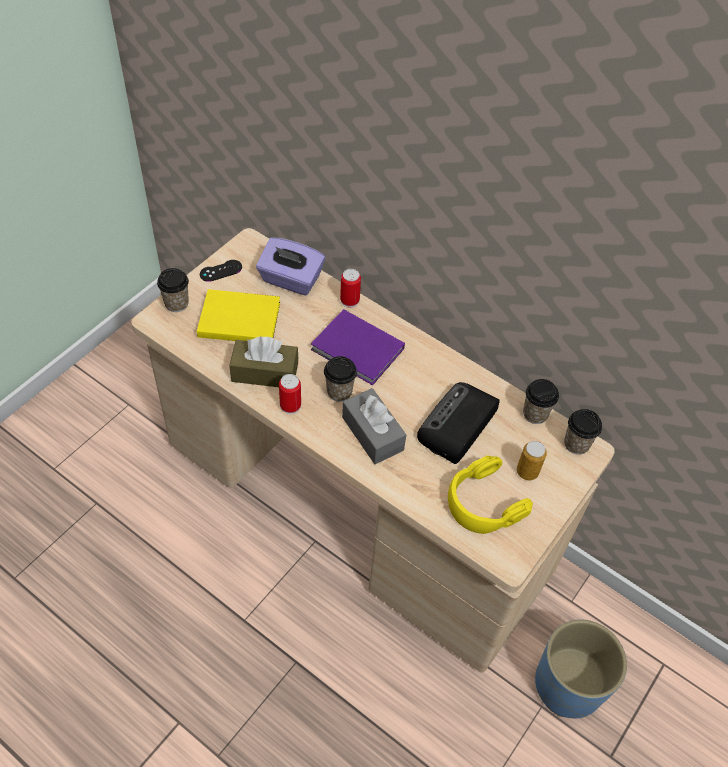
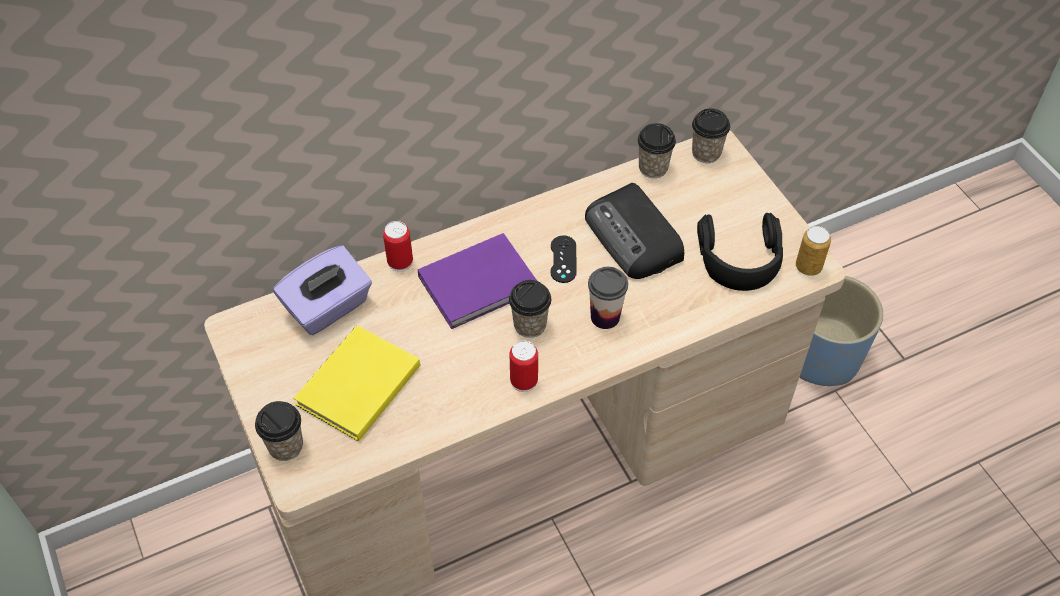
camera: 60 degrees left, 0 degrees up
(221, 271) = (261, 376): black game controller -> black game controller (563, 259)
(265, 372) = (459, 388): brown tissue box -> none
(372, 433) = (605, 317): grey tissue box -> cup
(483, 503) = (740, 258): yellow headphones -> black headphones
(527, 472) = (720, 206): can -> can (808, 267)

